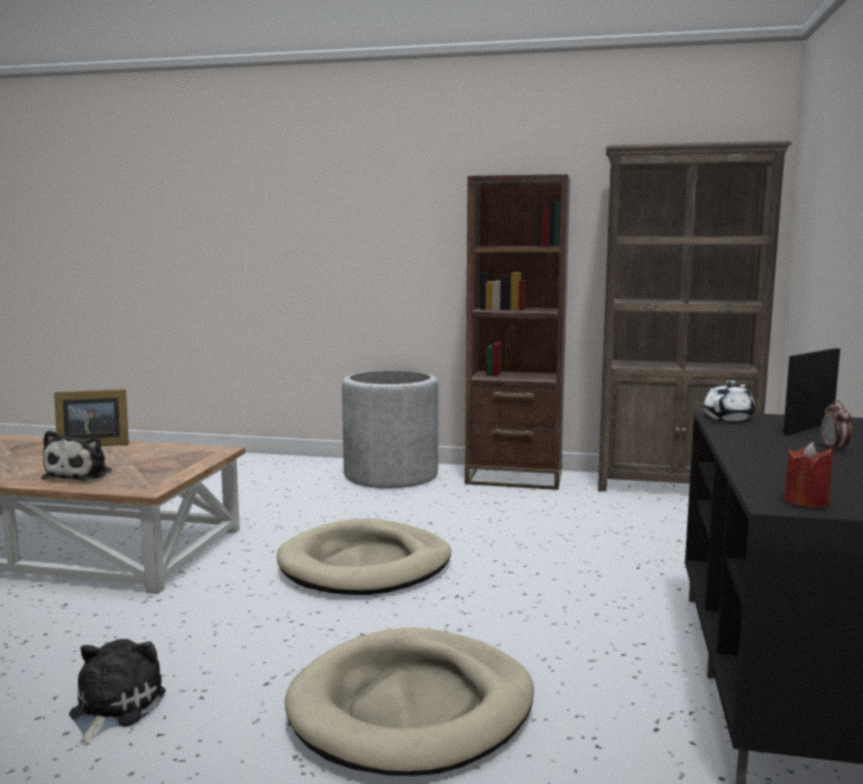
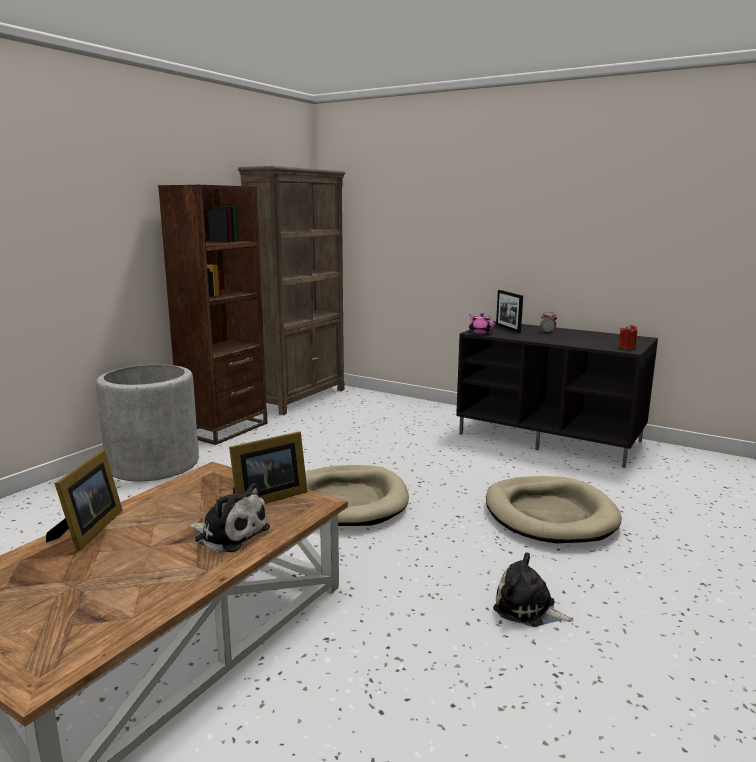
camera: 70 degrees left, 5 degrees up
(157, 473) = (266, 498): none -> picture frame
(729, 418) = (480, 332): white teapot -> pink teapot

